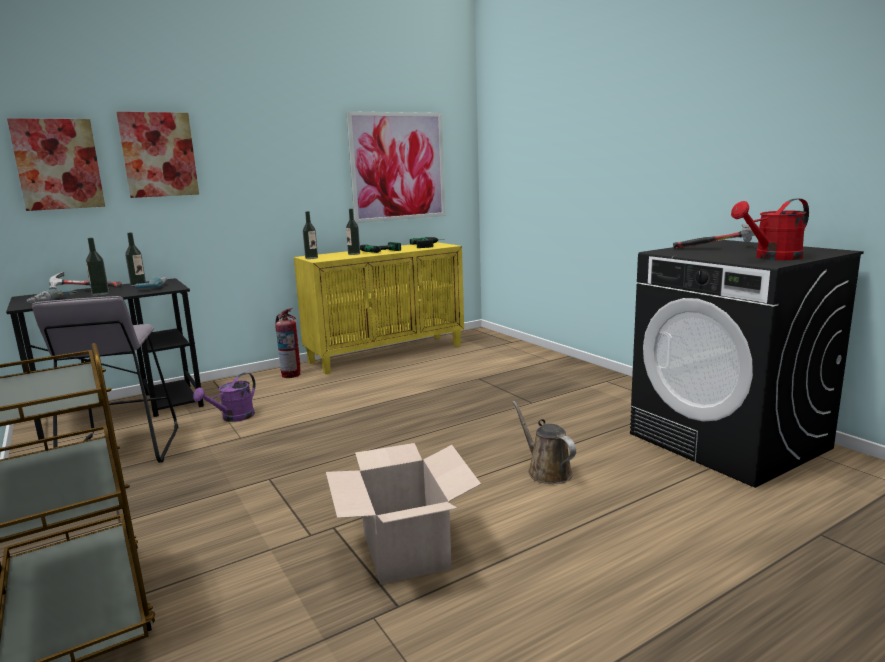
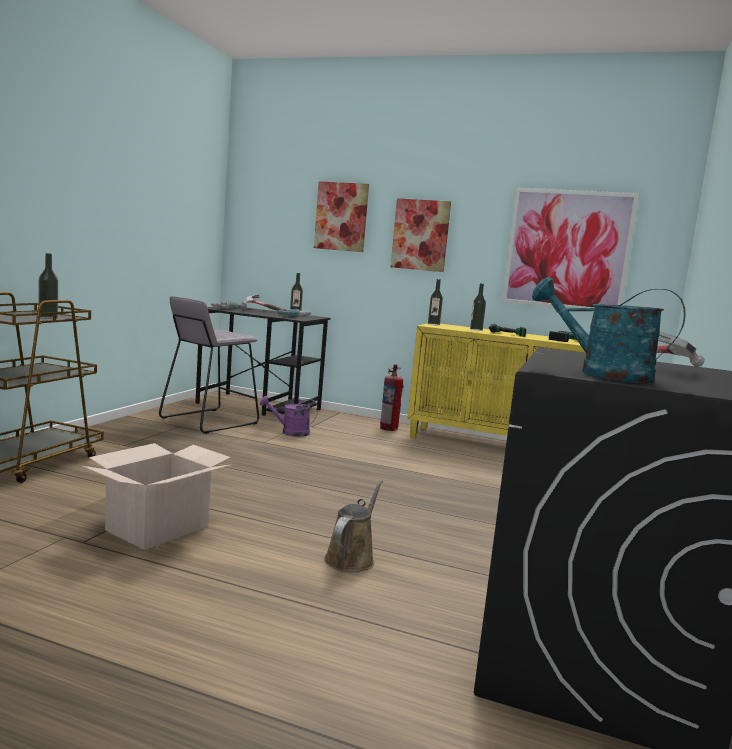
camera: 50 degrees right, 5 degrees down
(58, 164) = (277, 218): picture -> picture (420, 235)
(100, 294) = (259, 312): bottle -> bottle (48, 318)
(772, 258) = (602, 374): red watering can -> turquoise watering can

